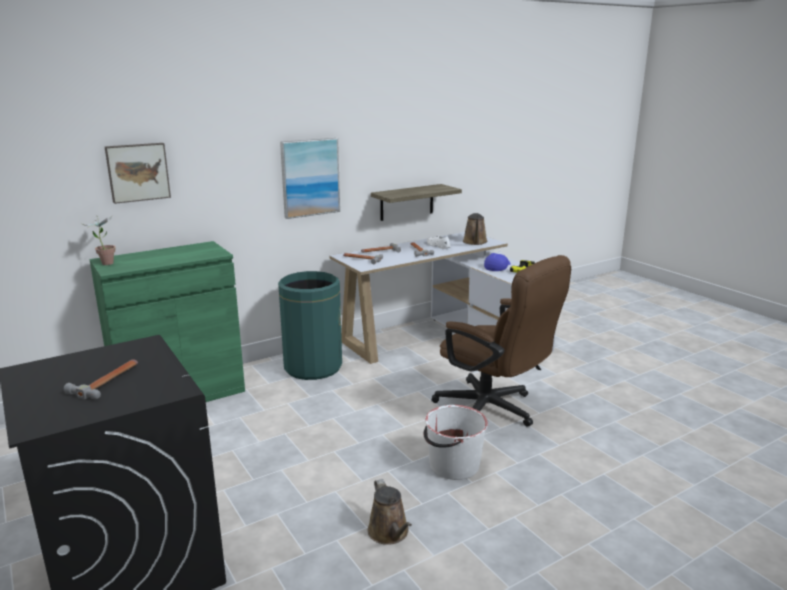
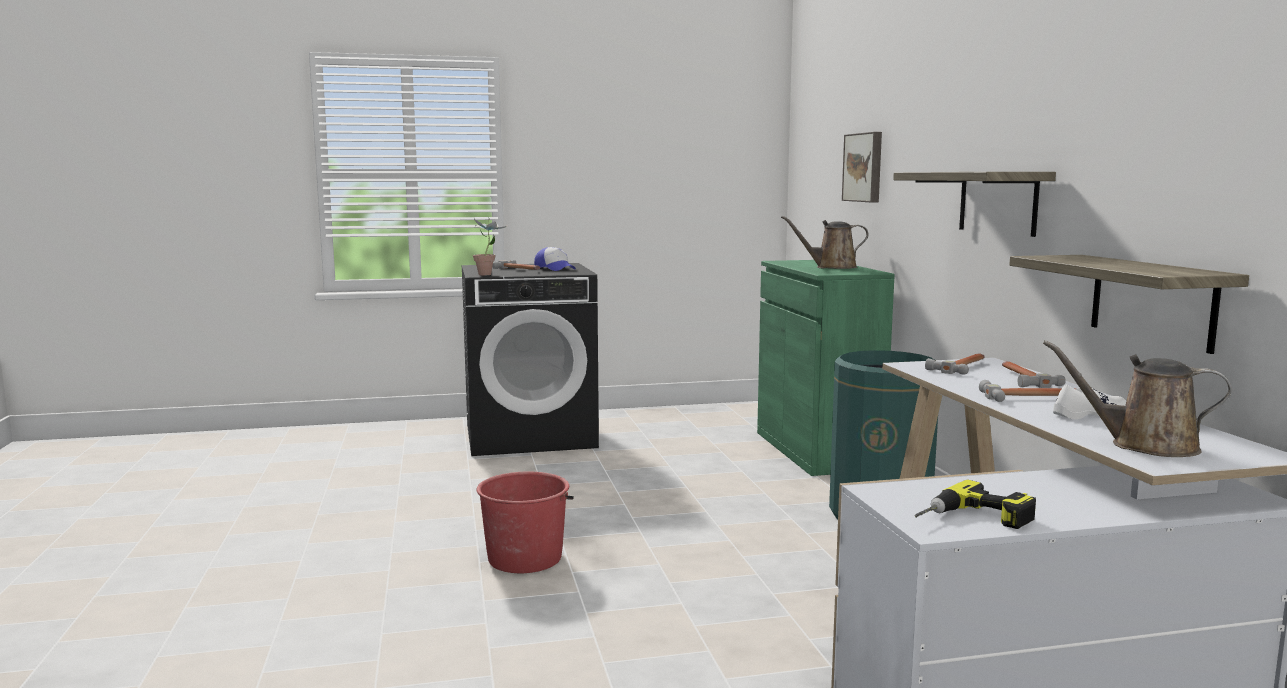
camera: 110 degrees right, 10 degrees down
(105, 262) = (807, 260): potted plant -> potted plant (489, 274)
(310, 177) = (997, 202): picture -> shelf
(390, 533) = (450, 510): brown watering can -> brown watering can (831, 267)
(453, 465) = (525, 558): white bucket -> red bucket
(493, 410) = (645, 620): brown office chair -> none
(497, 266) = (1031, 494): cap -> cap (555, 269)

